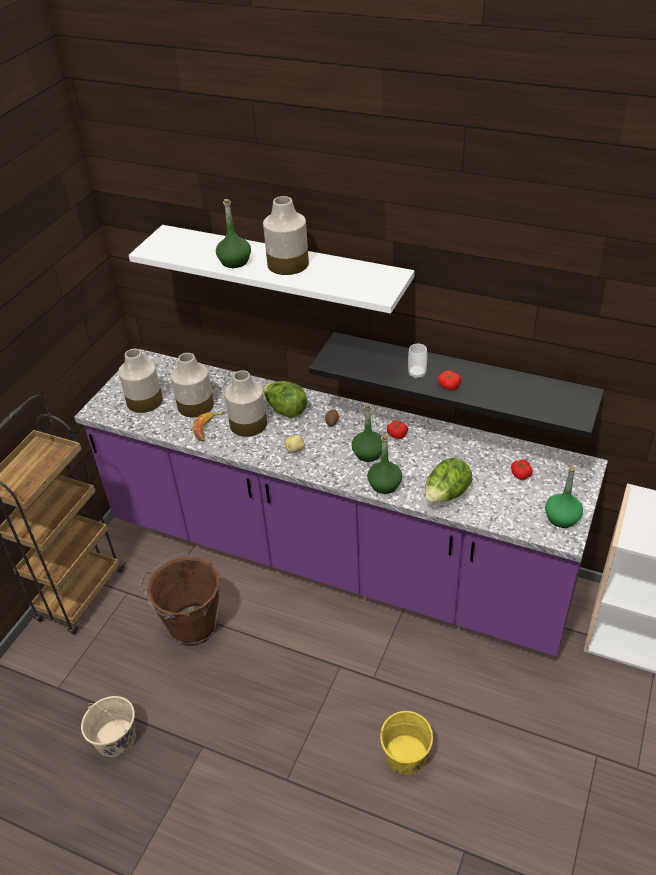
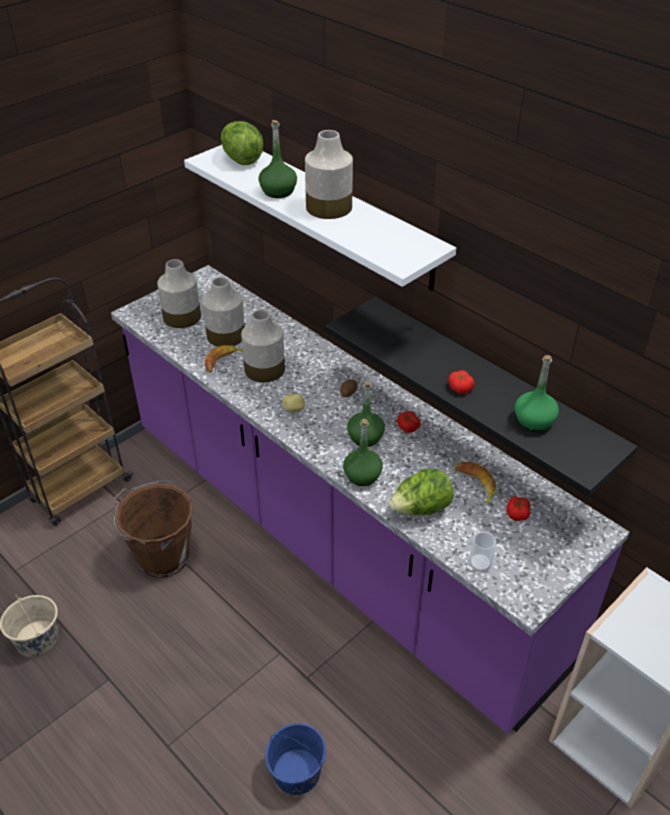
camera: 20 degrees right, 0 degrees up
(285, 410) = (309, 366): lettuce -> lettuce (241, 159)
(406, 755) = (297, 772): yellow bucket -> blue bucket
(417, 374) = (433, 365): cup -> cup (479, 565)
(476, 462) = (475, 485): none -> banana
(561, 518) = (535, 578): green bottle -> green bottle (533, 420)

